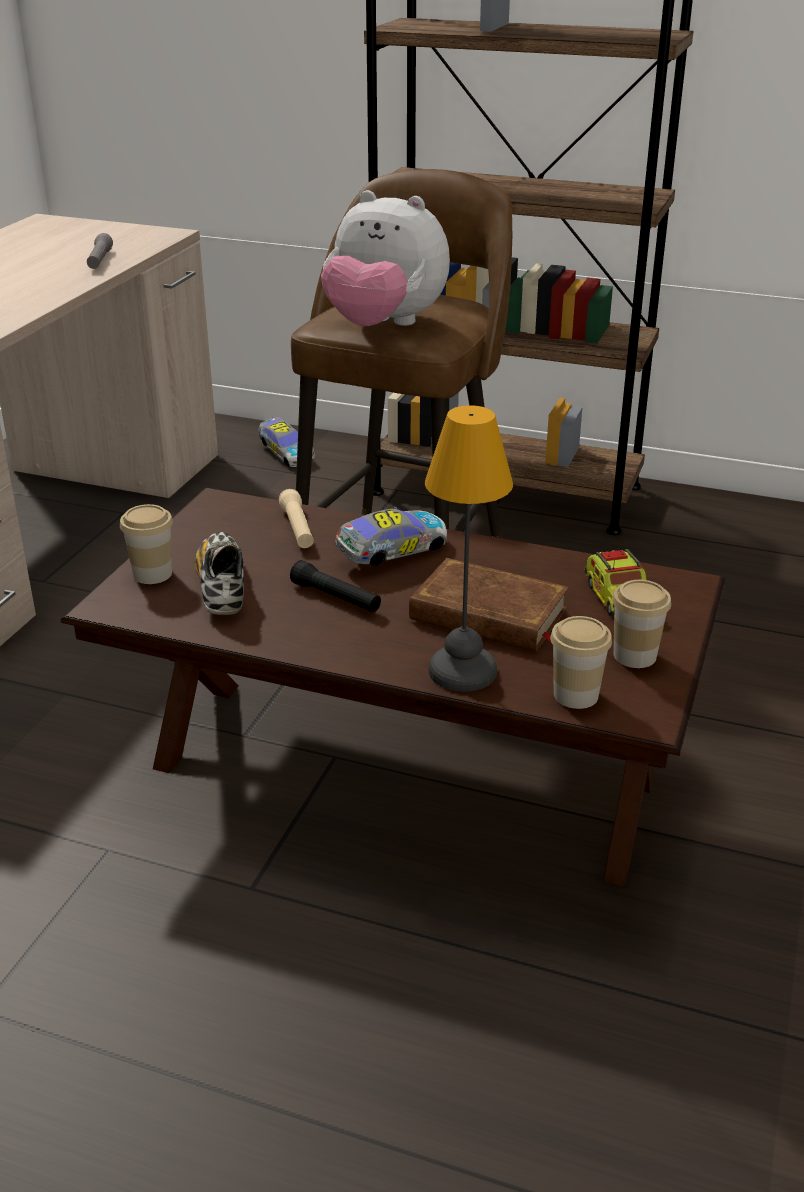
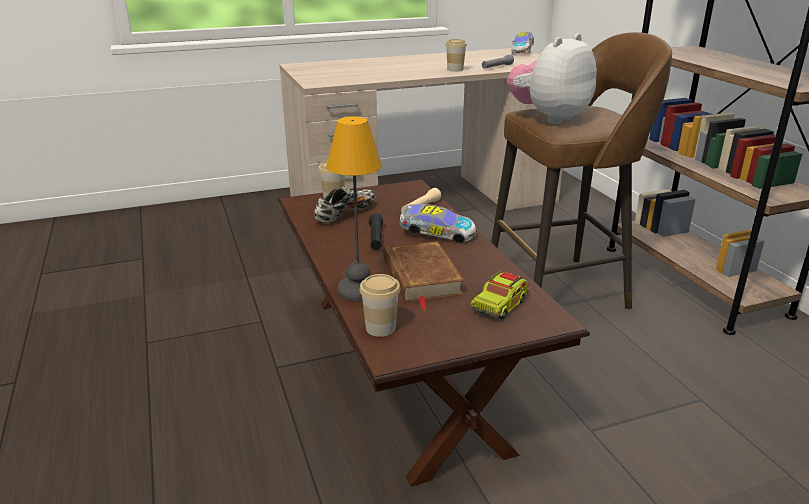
camera: 50 degrees right, 5 degrees down
(285, 454) = (592, 214): toy car -> toy car (522, 51)
(384, 326) = (549, 118): plush toy -> plush toy turned 60 degrees clockwise
(634, 655) = (446, 331): cup -> cup (455, 69)

